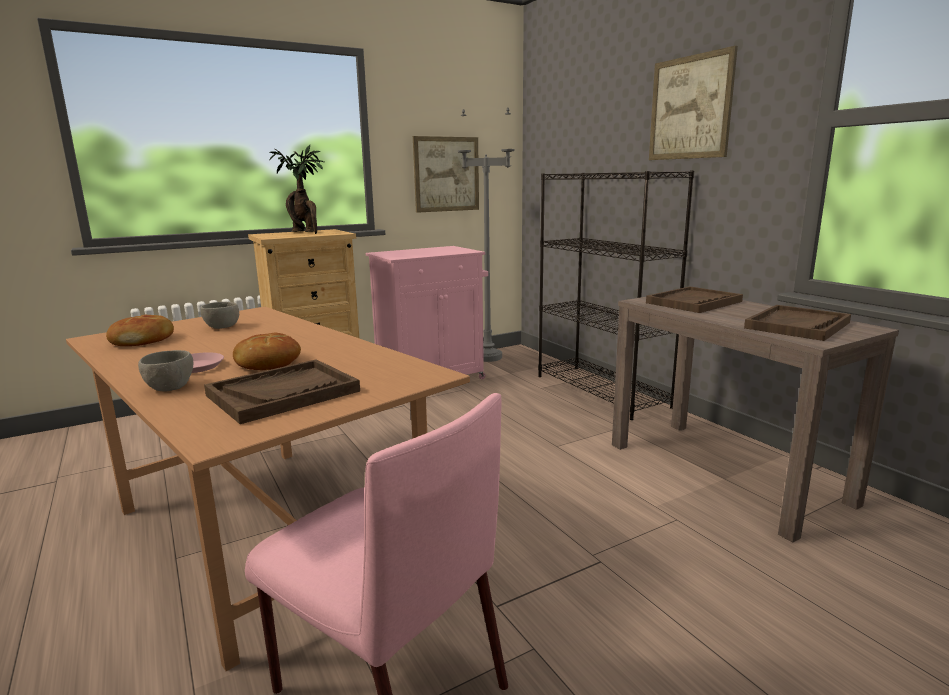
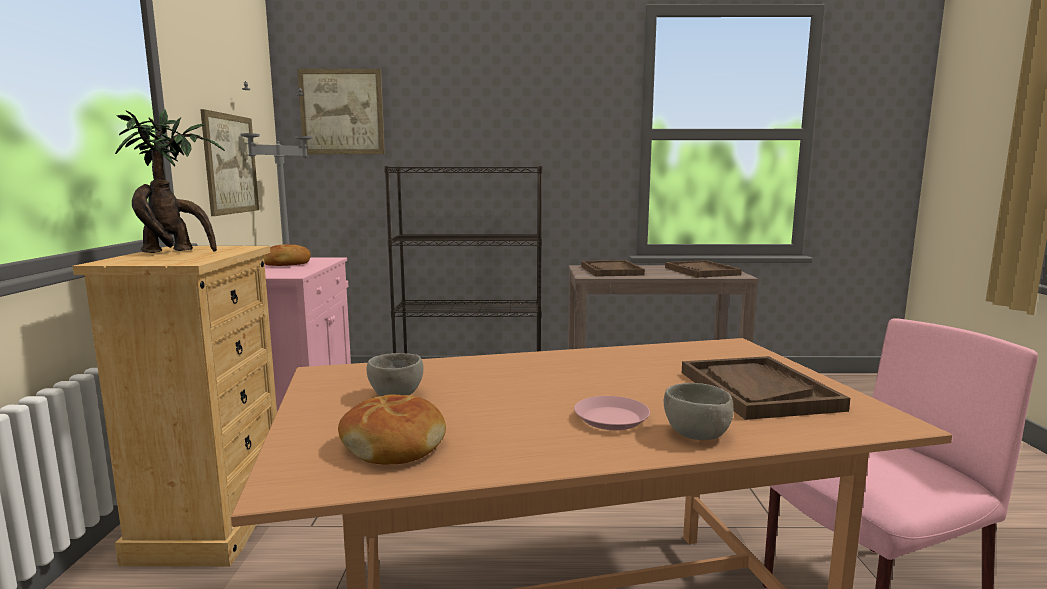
camera: 60 degrees left, 5 degrees down
(268, 363) = (633, 387): bread -> bread (286, 264)
(690, 108) = (528, 114): picture -> picture (342, 112)

